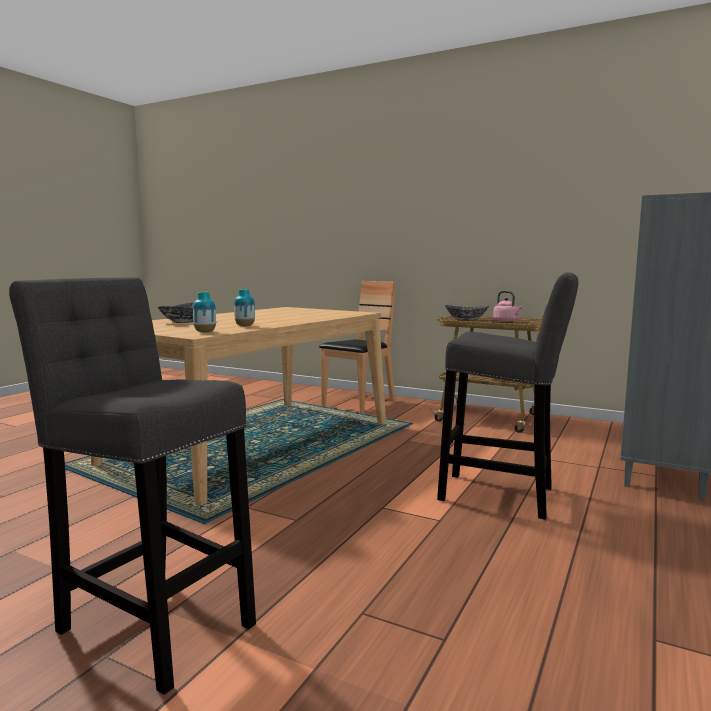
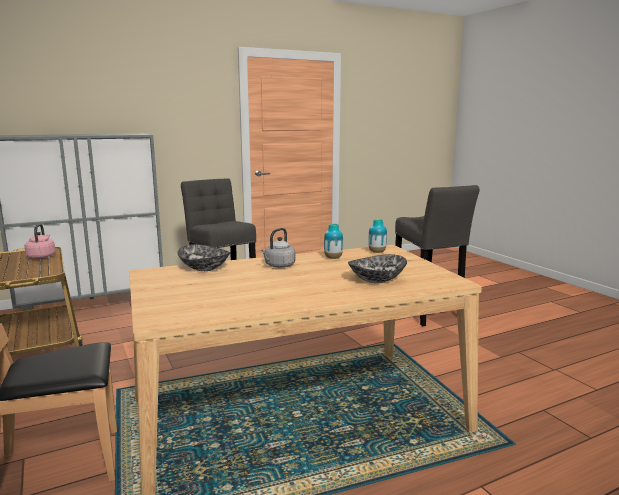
camera: 145 degrees left, 5 degrees up
(281, 320) = (278, 266): none -> grey kettle
(466, 319) = (37, 270): bowl -> bowl (204, 268)

